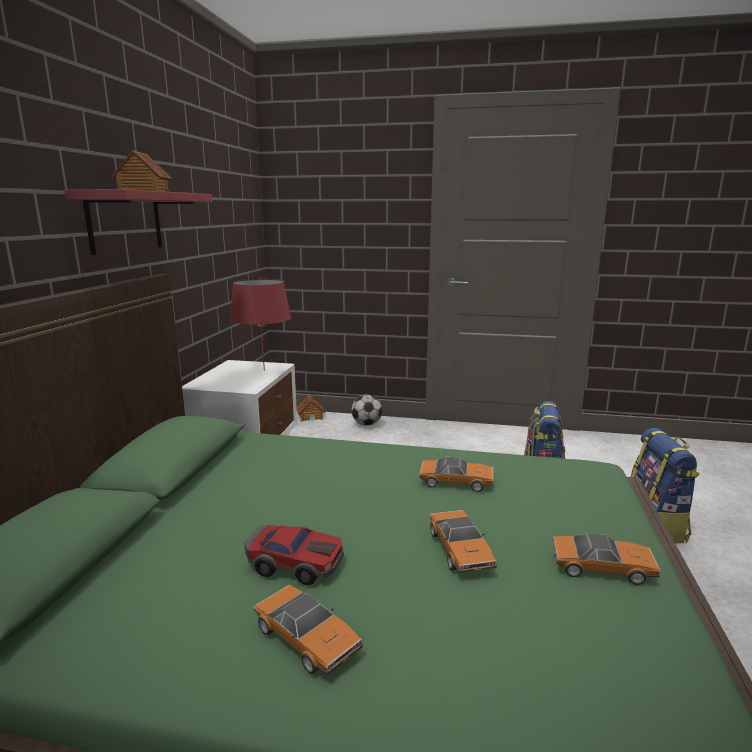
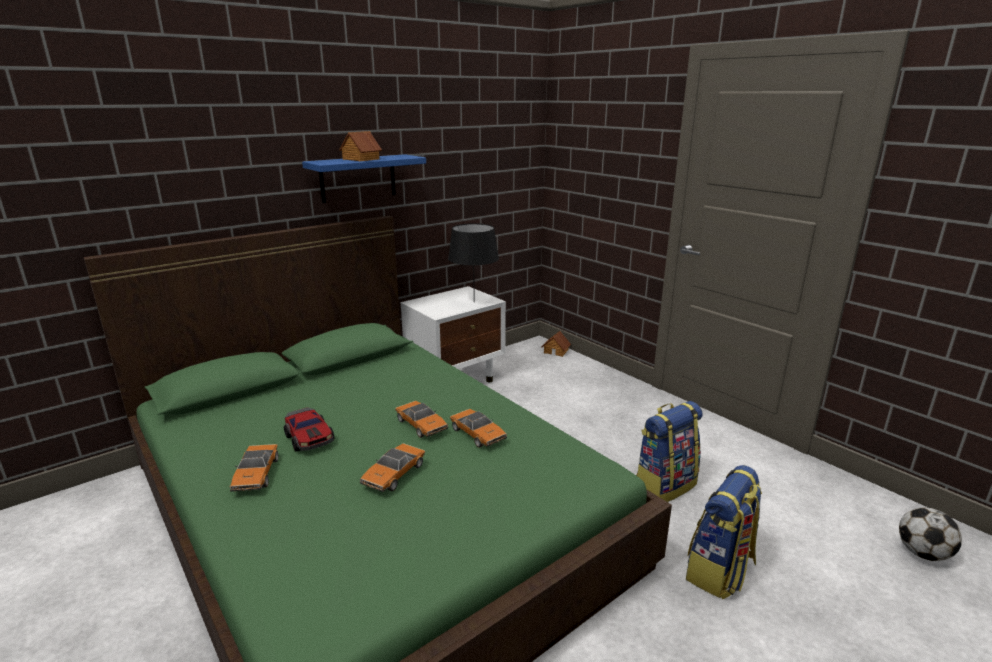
camera: 40 degrees right, 5 degrees up
(125, 221) = (358, 178): red shelf -> blue shelf
(264, 370) = (474, 302): red table lamp -> black table lamp
(367, 424) = (591, 373): football -> football (922, 553)
(602, 567) = (454, 531): toy car -> toy car (421, 425)

